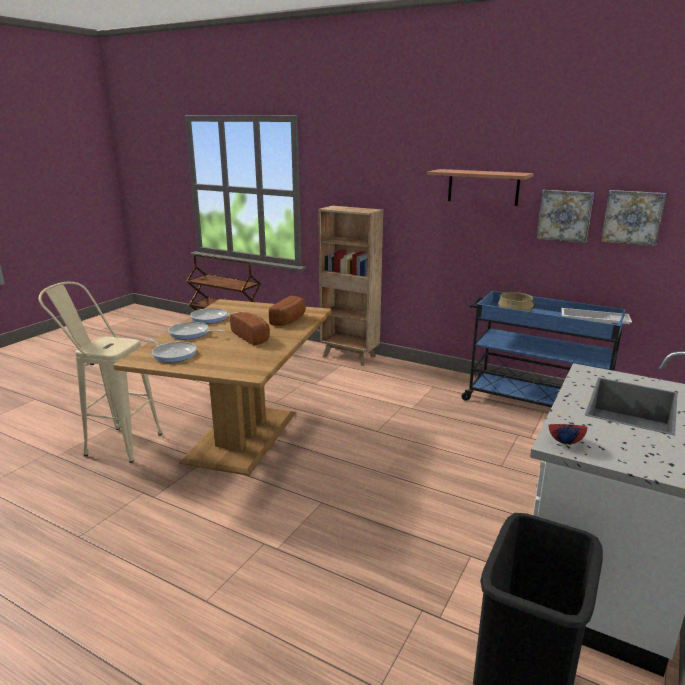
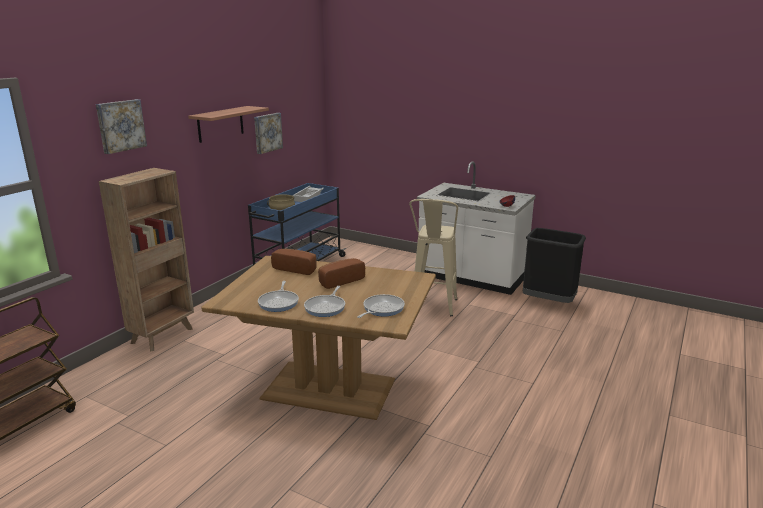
camera: 90 degrees left, 0 degrees up
(114, 443) = (332, 476): beige stool -> beige stool (432, 309)
(632, 217) = (295, 124): picture -> picture (120, 125)

